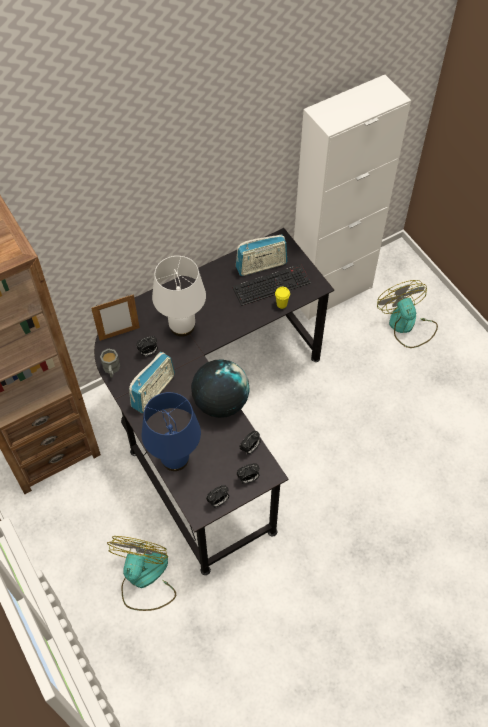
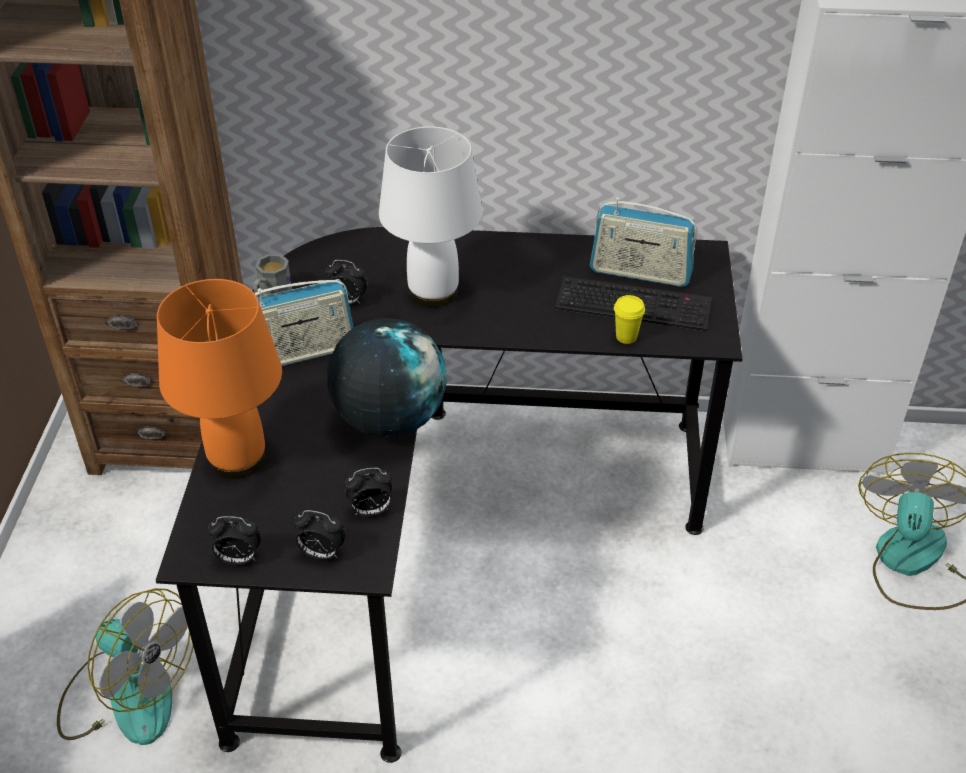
camera: 35 degrees right, 15 degrees down
(119, 334) = (330, 259): picture frame -> none
(144, 579) = (128, 694): fan -> fan turned 75 degrees clockwise
(175, 459) = (237, 460): blue table lamp -> orange table lamp

